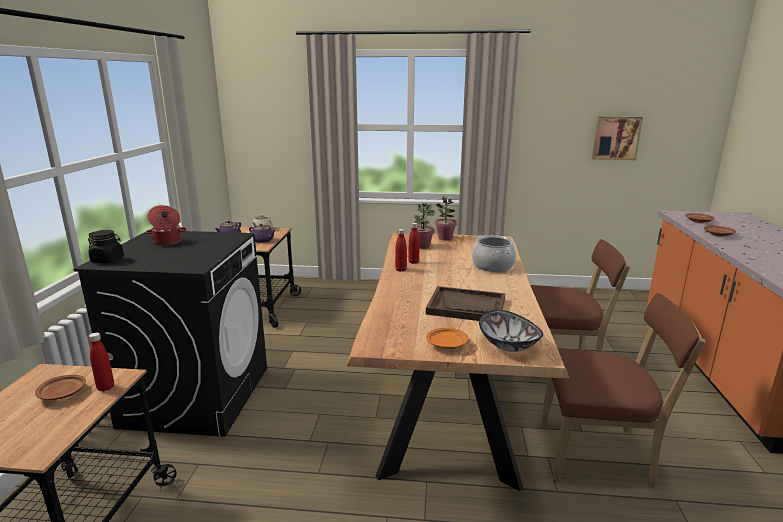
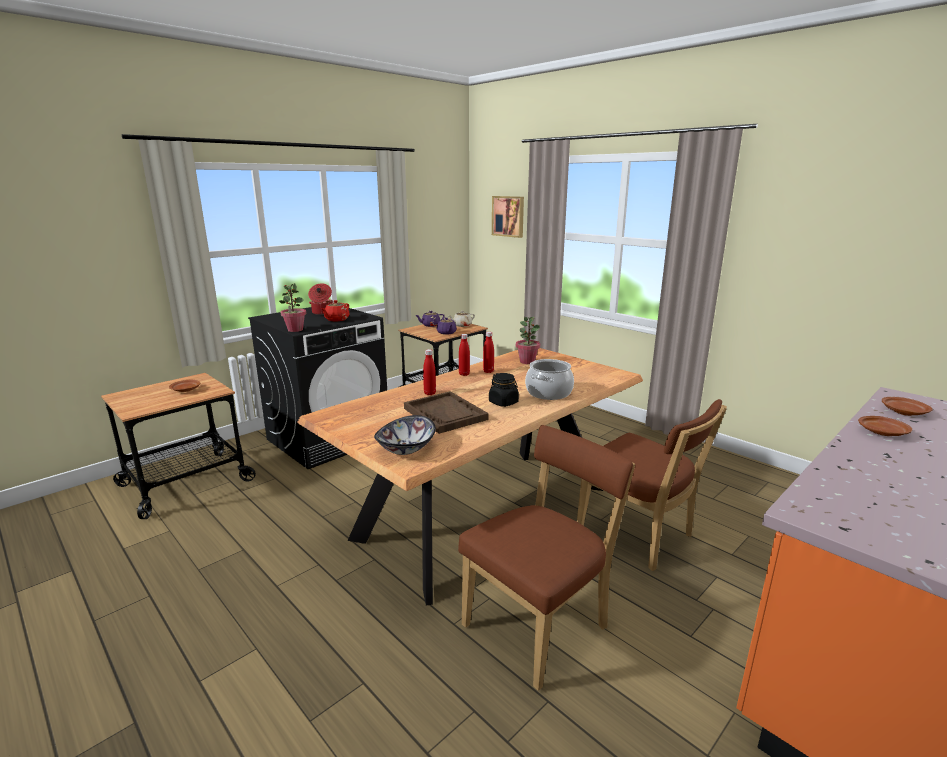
camera: 40 degrees right, 0 degrees up
(106, 387) = (204, 394): red bottle -> red bottle (430, 393)
(108, 260) = (271, 316): black jar -> black jar (503, 402)
(208, 246) = (336, 319): none -> red teapot
(445, 238) = (564, 360): potted plant -> potted plant (295, 330)
(447, 344) = (368, 432): orange plate -> none
(599, 454) = (540, 624): brown chair -> brown chair turned 90 degrees counterclockwise
(616, 138) = (885, 275): picture -> picture (508, 216)

